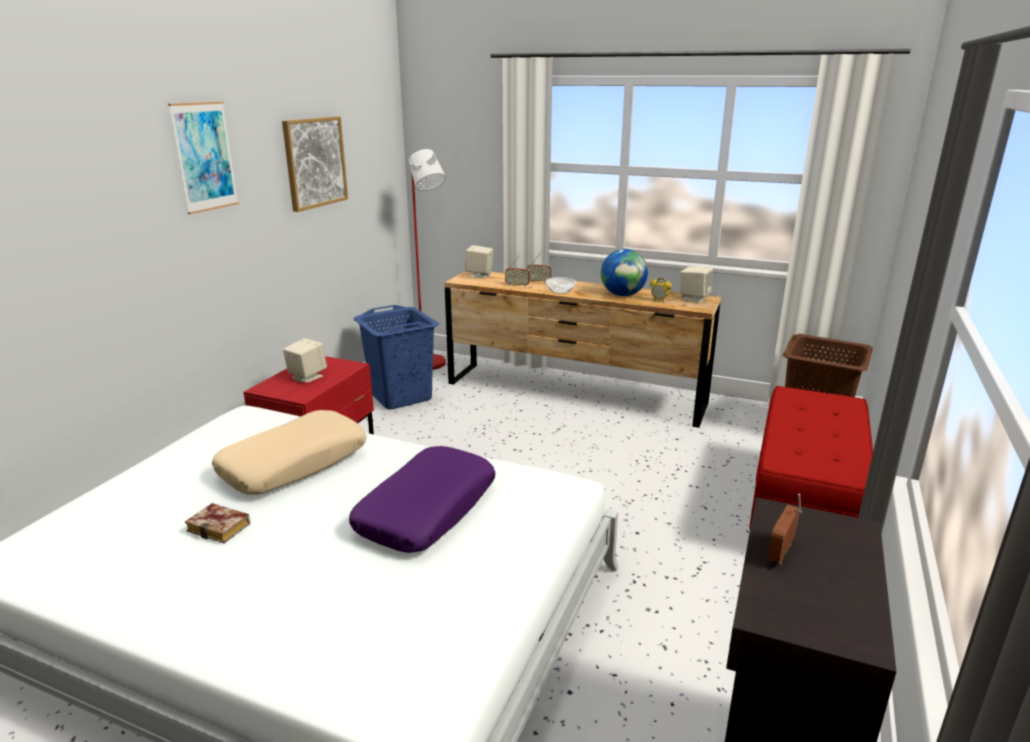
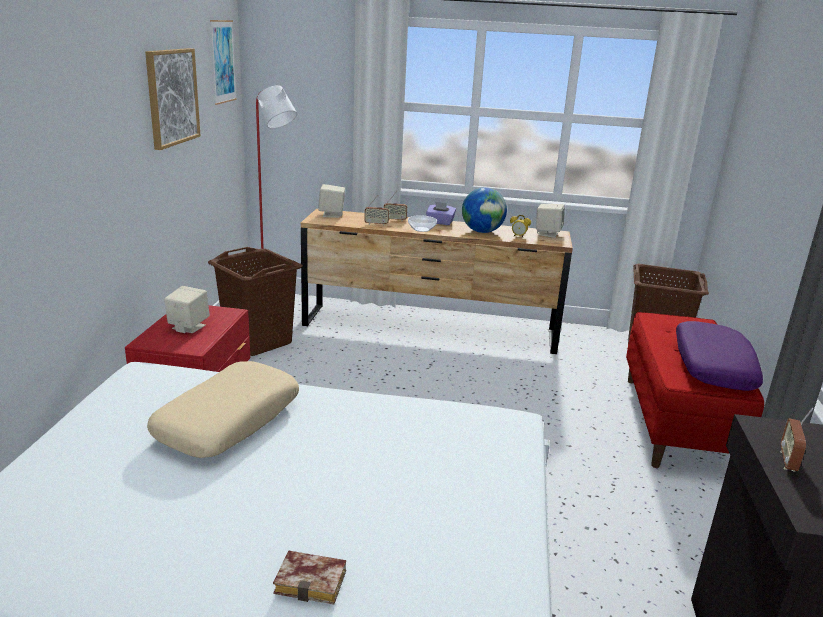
camera: 15 degrees left, 0 degrees up
(204, 157) = (80, 89): picture -> picture (223, 61)
(222, 527) = (188, 496): book -> book (314, 581)
(401, 396) = (258, 341): blue laundry basket -> brown laundry basket
(426, 510) = (393, 456): purple pillow -> purple pillow (712, 366)
(584, 285) = (440, 222): none -> purple tissue box

